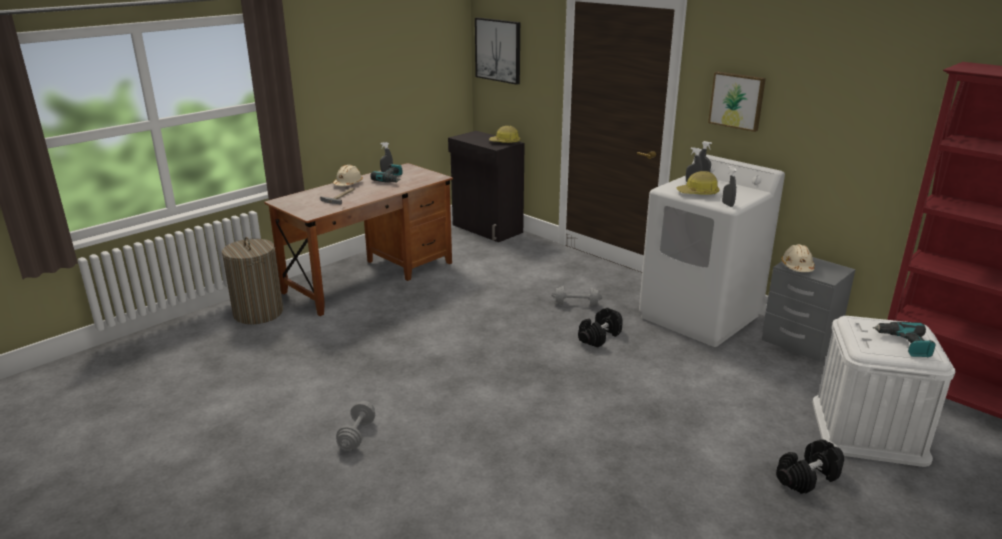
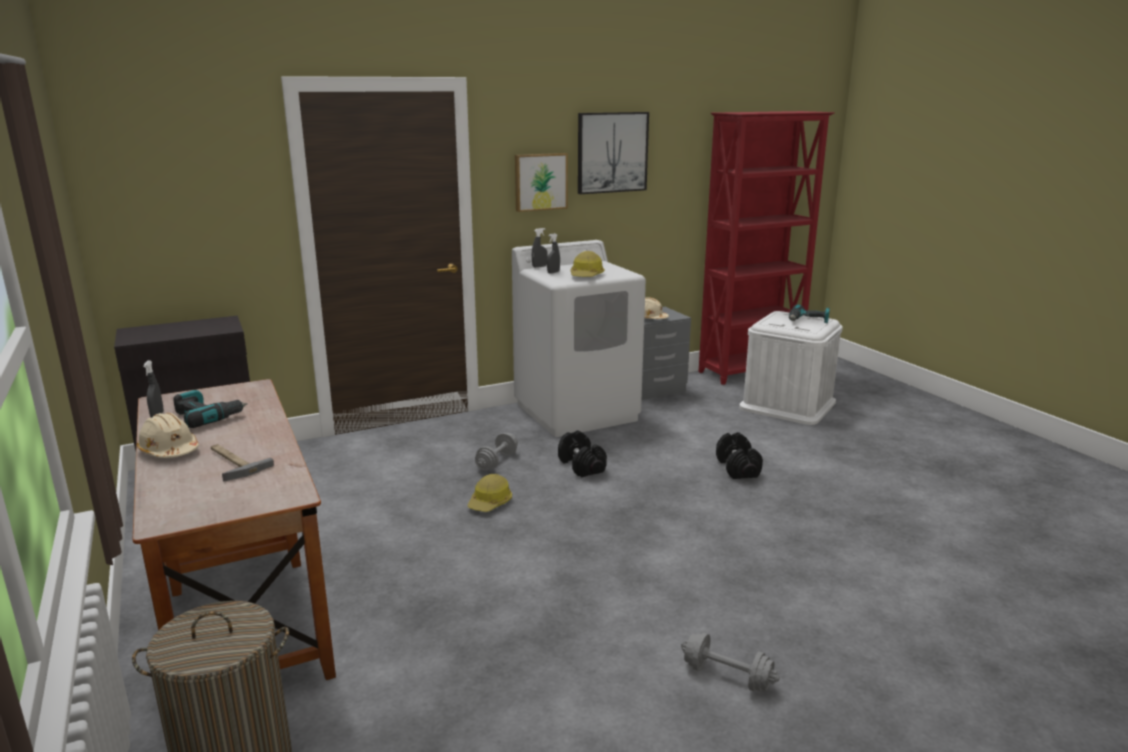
camera: 70 degrees left, 5 degrees down
(498, 50) = (145, 184): picture -> picture (612, 152)
(505, 142) = (216, 323): hard hat -> hard hat (490, 503)
(727, 204) = (626, 274): grey spray bottle -> none
(807, 478) = (845, 441): black dumbbell -> black dumbbell (738, 468)

